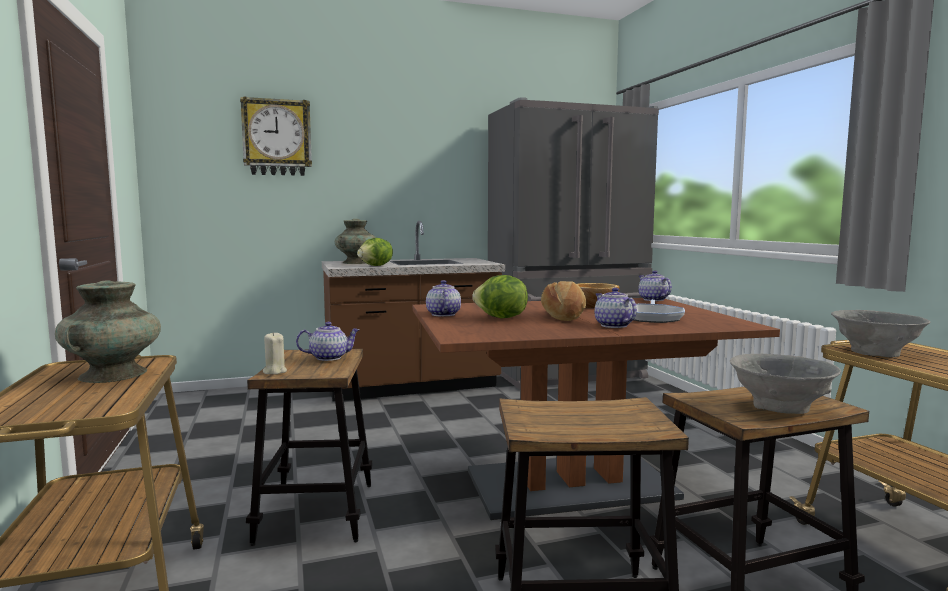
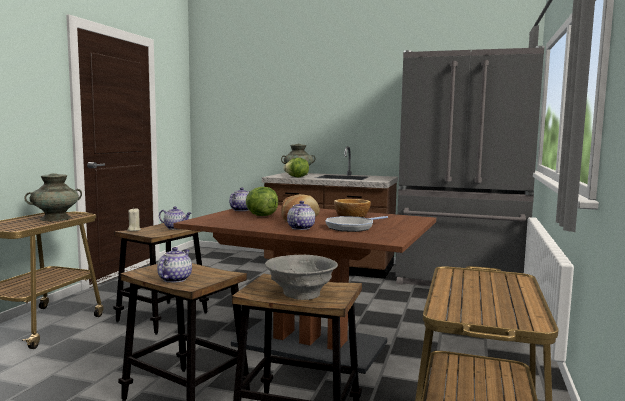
camera: 35 degrees right, 0 degrees up
(277, 137) = (263, 89): wall clock -> none
(652, 300) = (417, 218): teapot -> teapot (174, 279)
(875, 352) = (465, 278): grey bowl -> none

